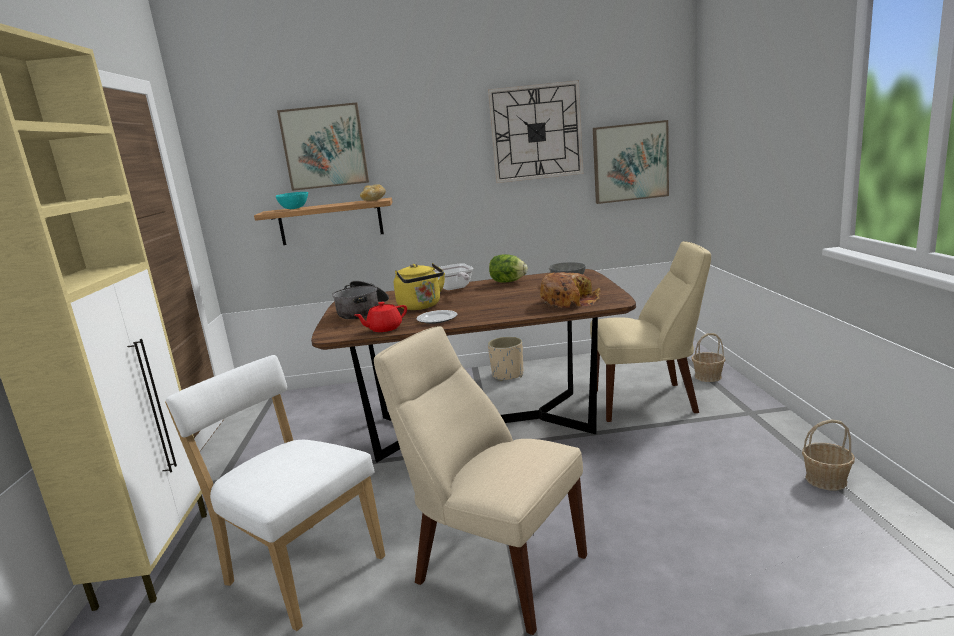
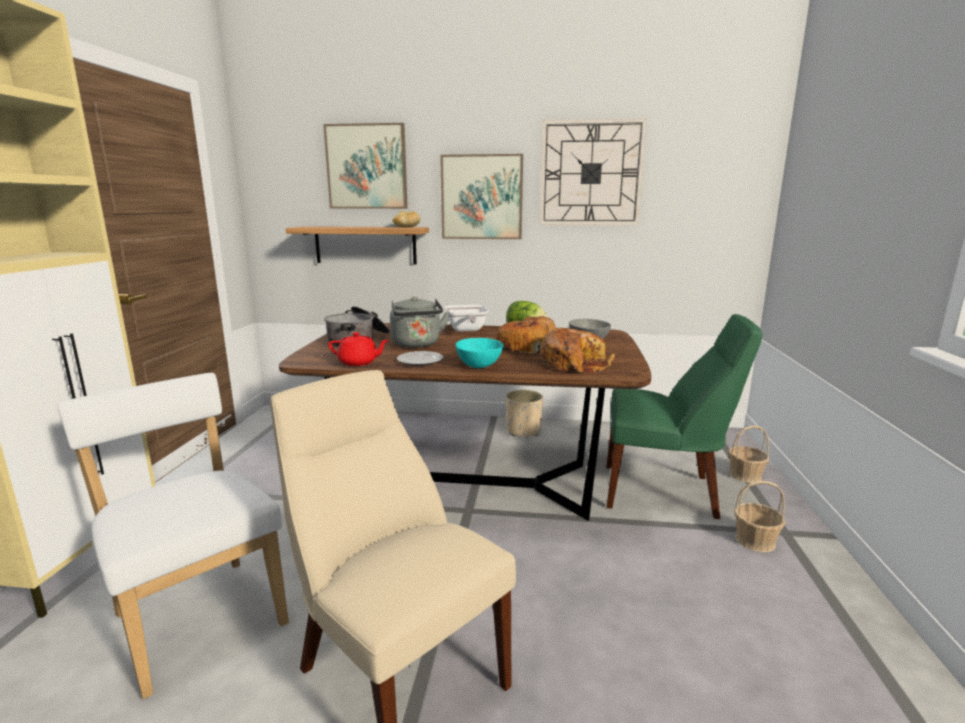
camera: 10 degrees right, 0 degrees up
(294, 208) = (329, 226): turquoise bowl -> turquoise bowl (479, 365)
(384, 329) = (359, 362): red teapot -> red teapot turned 150 degrees counterclockwise
(421, 306) = (417, 344): yellow kettle -> grey kettle
(516, 294) = (524, 346): none -> bread
(630, 162) = (695, 218): picture -> picture (482, 197)
(649, 401) = (665, 492): beige chair -> green chair
(826, 480) = (864, 654): basket -> basket (755, 541)

